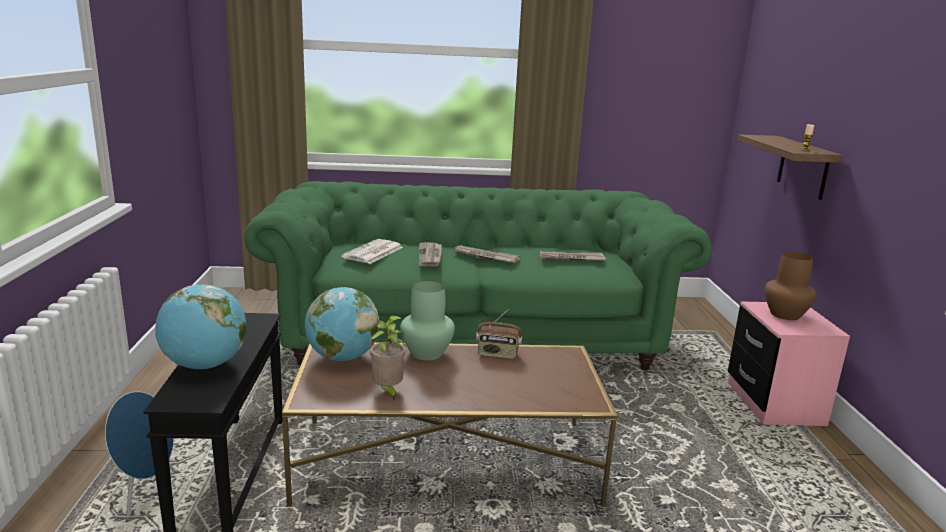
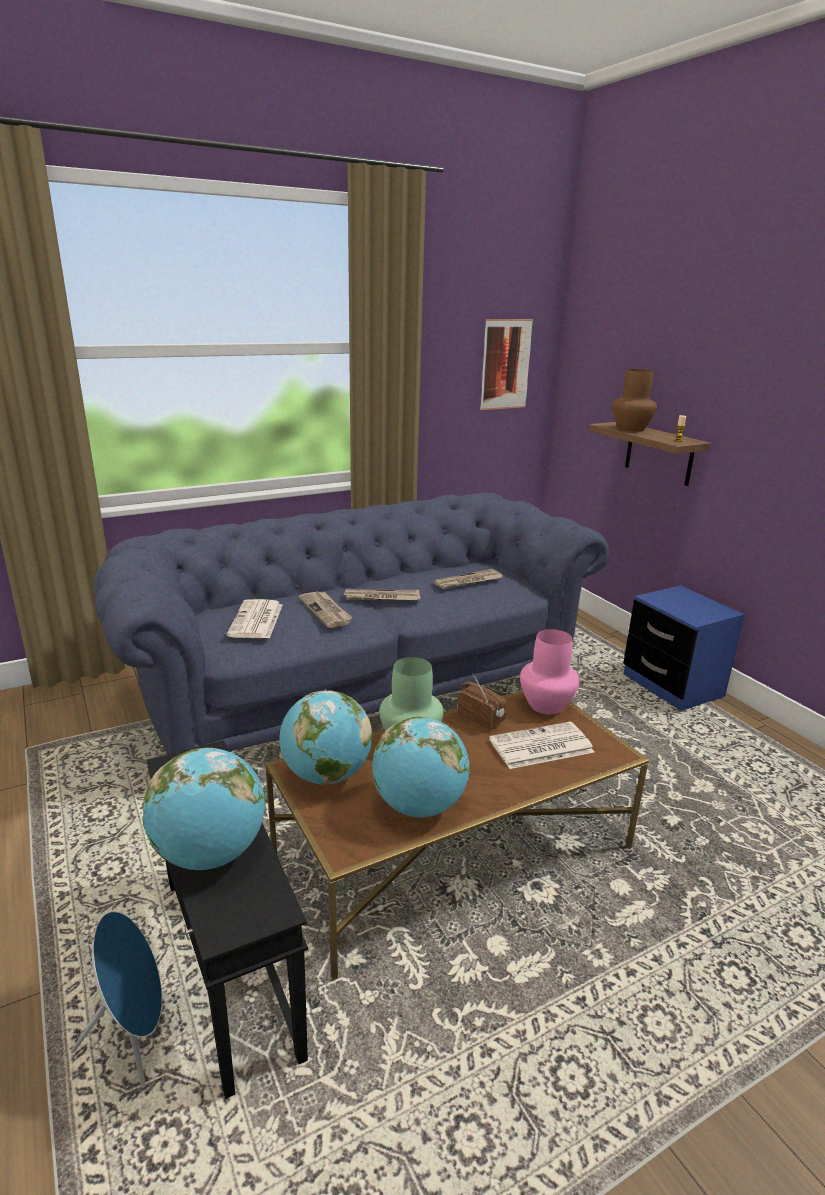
camera: 25 degrees left, 5 degrees up
(387, 391) = (419, 806): potted plant -> globe
(472, 336) = (357, 683): green sofa -> blue sofa
(497, 354) = (480, 719): radio -> radio turned 120 degrees counterclockwise
(527, 382) = (540, 747): none -> newspaper
(564, 359) = (545, 705): none -> pink vase
(681, 79) = (505, 364): none -> picture
(774, 404) = (672, 686): pink nightstand -> blue nightstand
(785, 315) = (681, 603): brown vase -> brown vase (631, 429)

